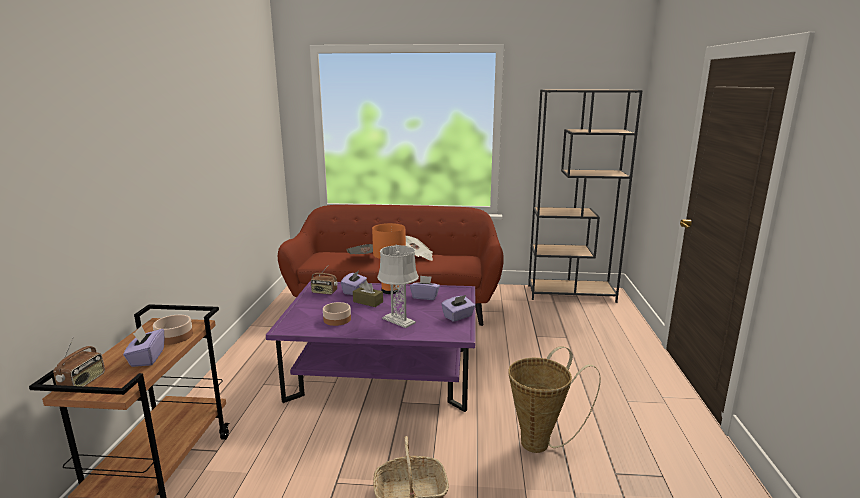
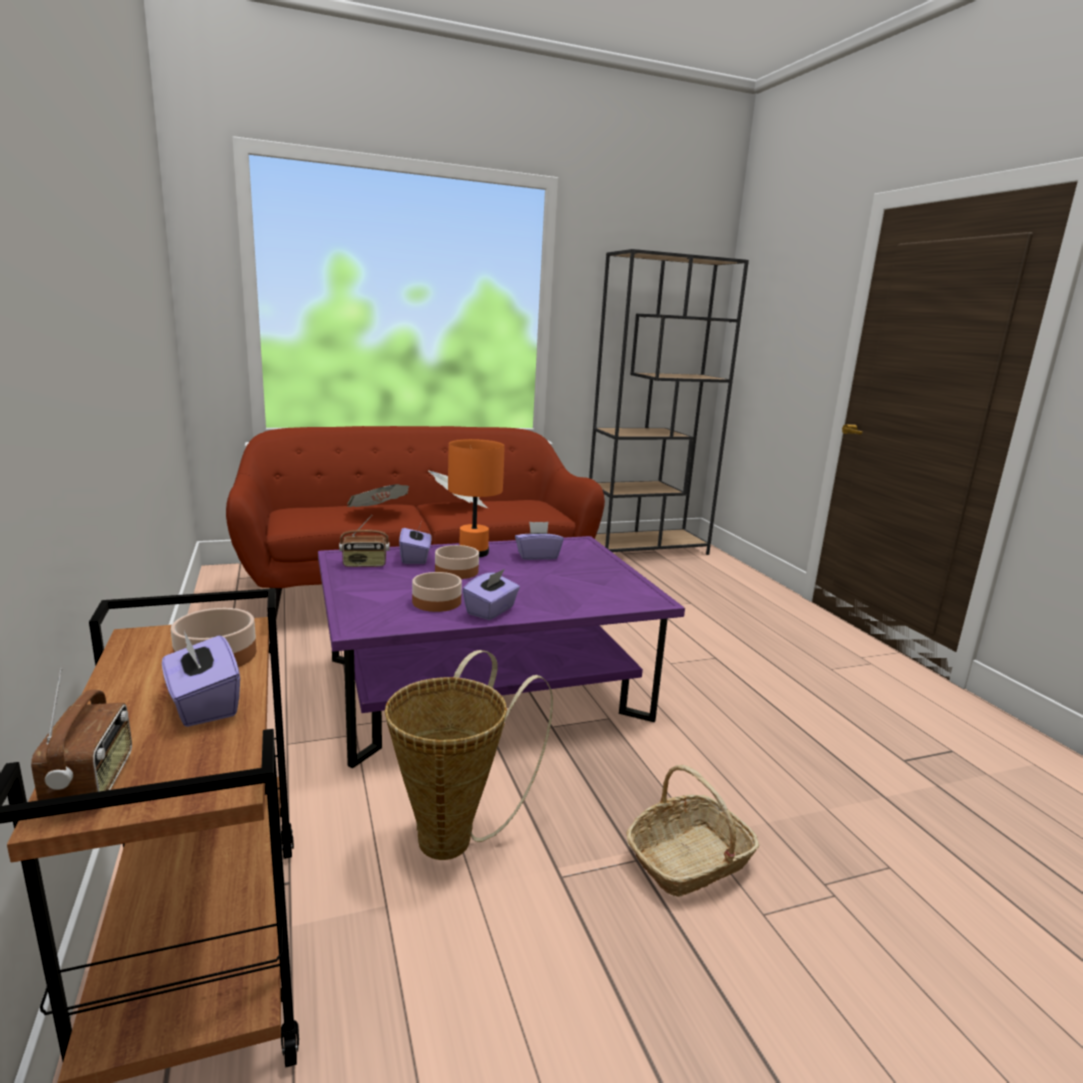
camera: 25 degrees left, 0 degrees up
(368, 302) = (457, 571): brown tissue box -> bowl
(398, 320) = (538, 592): grey table lamp -> none
(458, 316) = (619, 577): purple tissue box -> purple tissue box (491, 611)
(541, 442) = (787, 742): basket -> basket (455, 836)

